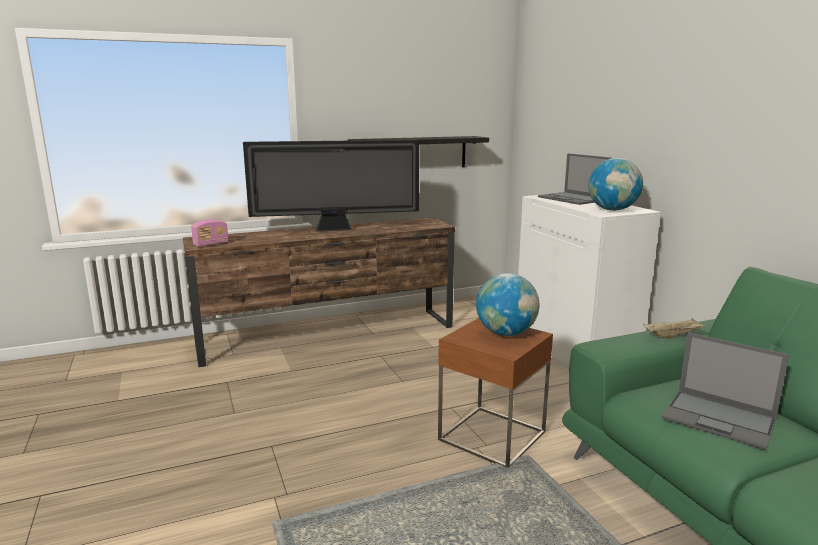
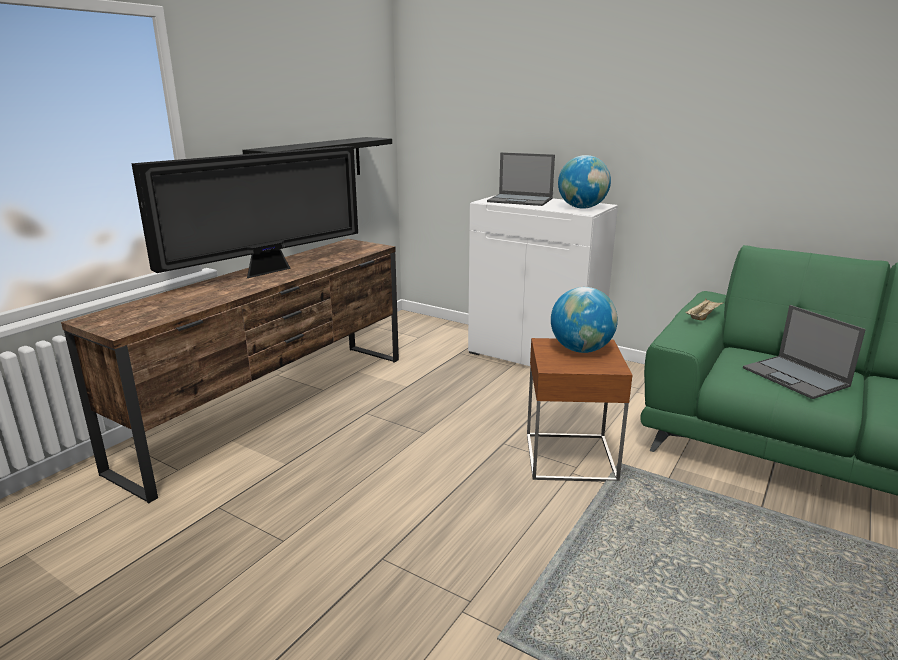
camera: 35 degrees left, 5 degrees up
(211, 244) = (135, 323): radio -> none
(720, 419) = (796, 377): laptop -> laptop turned 60 degrees clockwise

